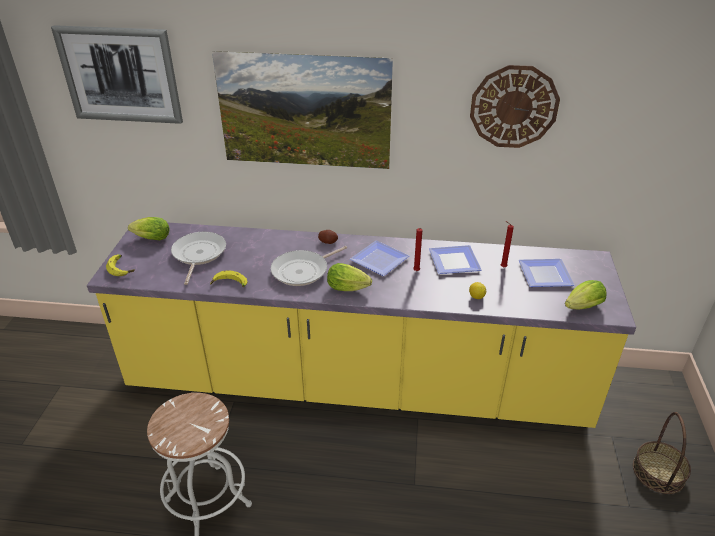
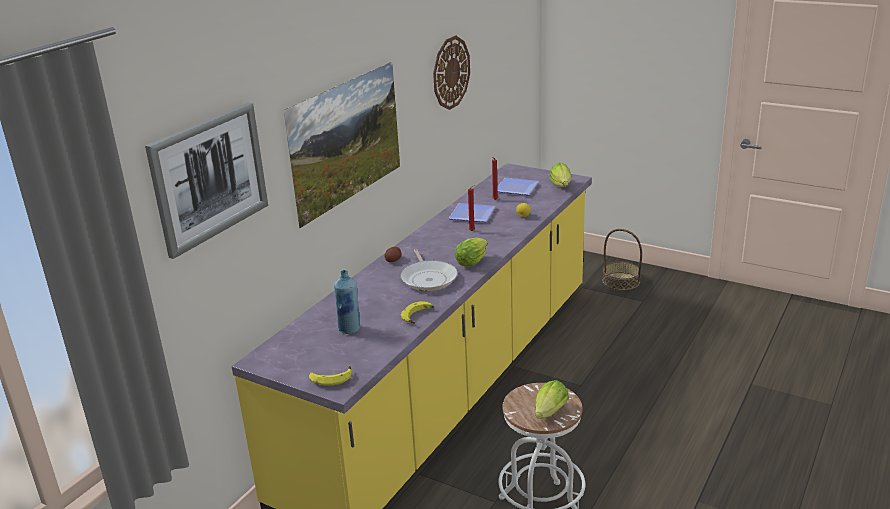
camera: 65 degrees left, 10 degrees down
(150, 238) = (287, 357): lettuce -> lettuce (548, 414)
(198, 255) = (349, 329): frying pan -> blue bottle
(377, 260) = (442, 243): plate -> none

